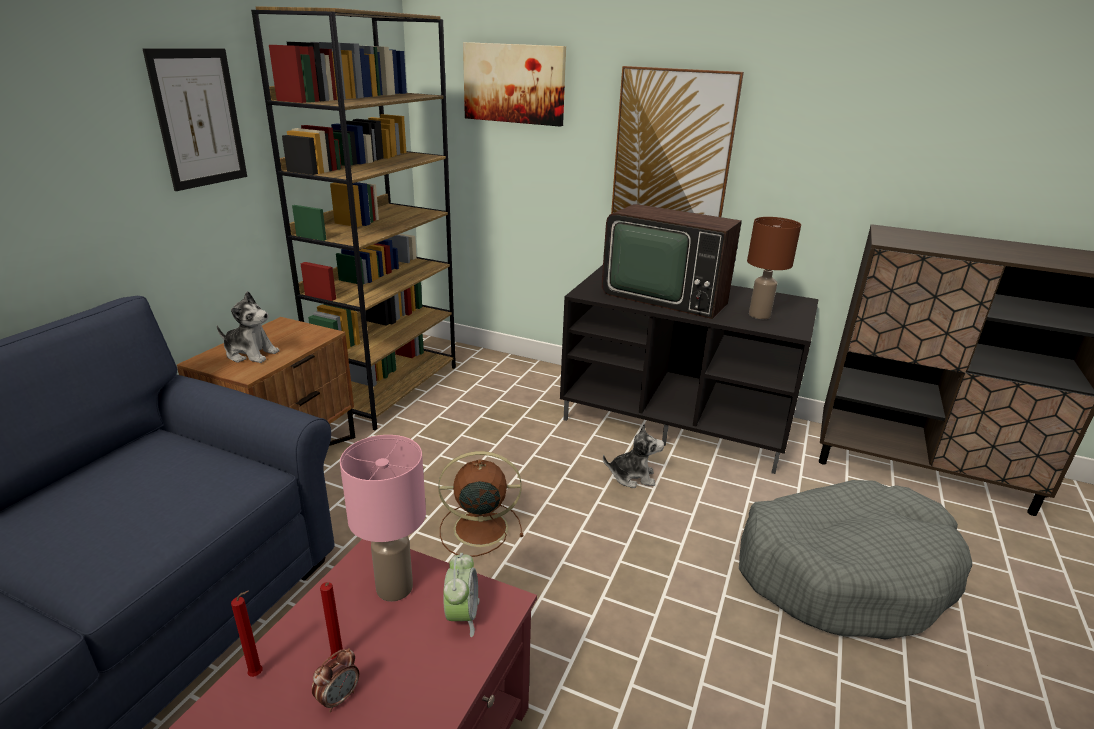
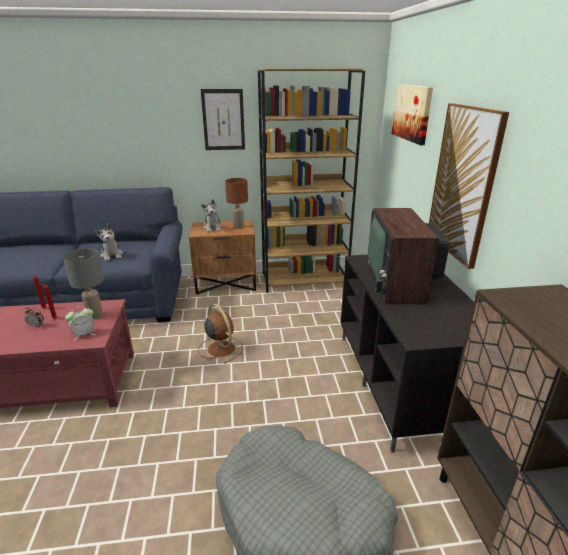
camera: 60 degrees right, 0 degrees up
(393, 588) = (94, 315): pink table lamp -> grey table lamp
(632, 476) = (313, 383): plush toy -> plush toy (112, 255)
(759, 315) = (424, 321): brown table lamp -> brown table lamp (238, 227)

